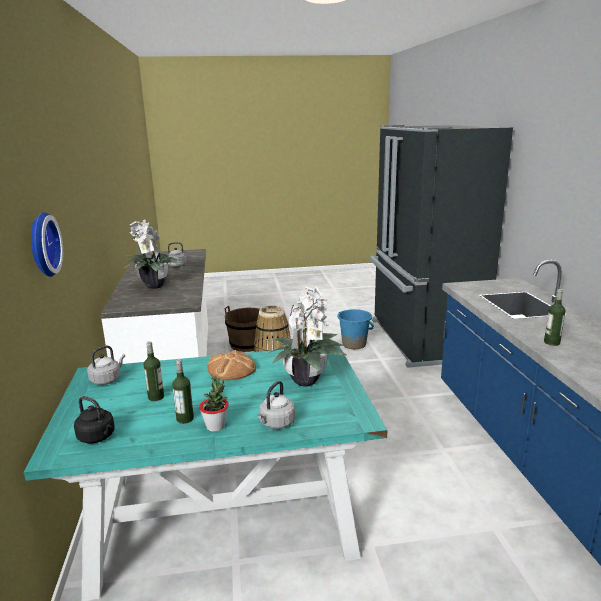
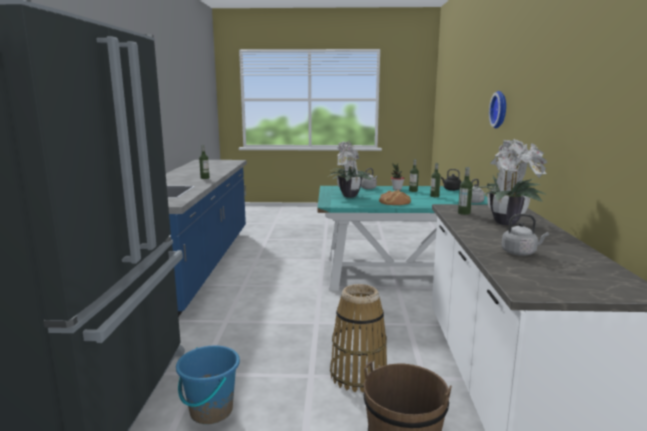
camera: 170 degrees left, 5 degrees down
(178, 294) = (464, 213): none -> bottle

